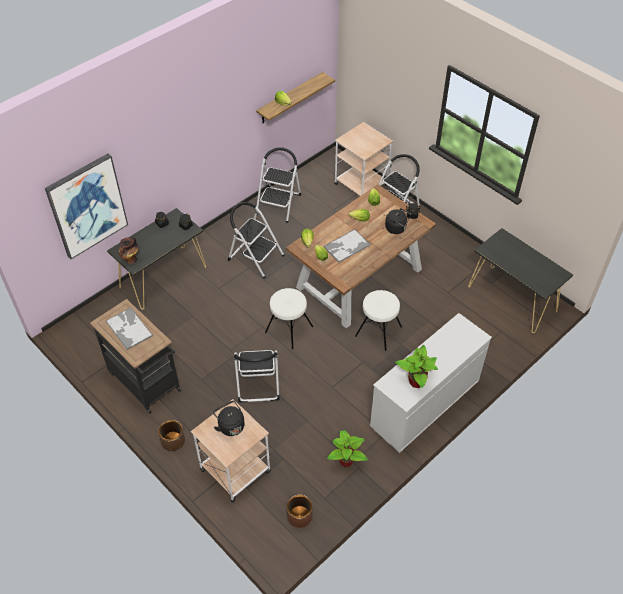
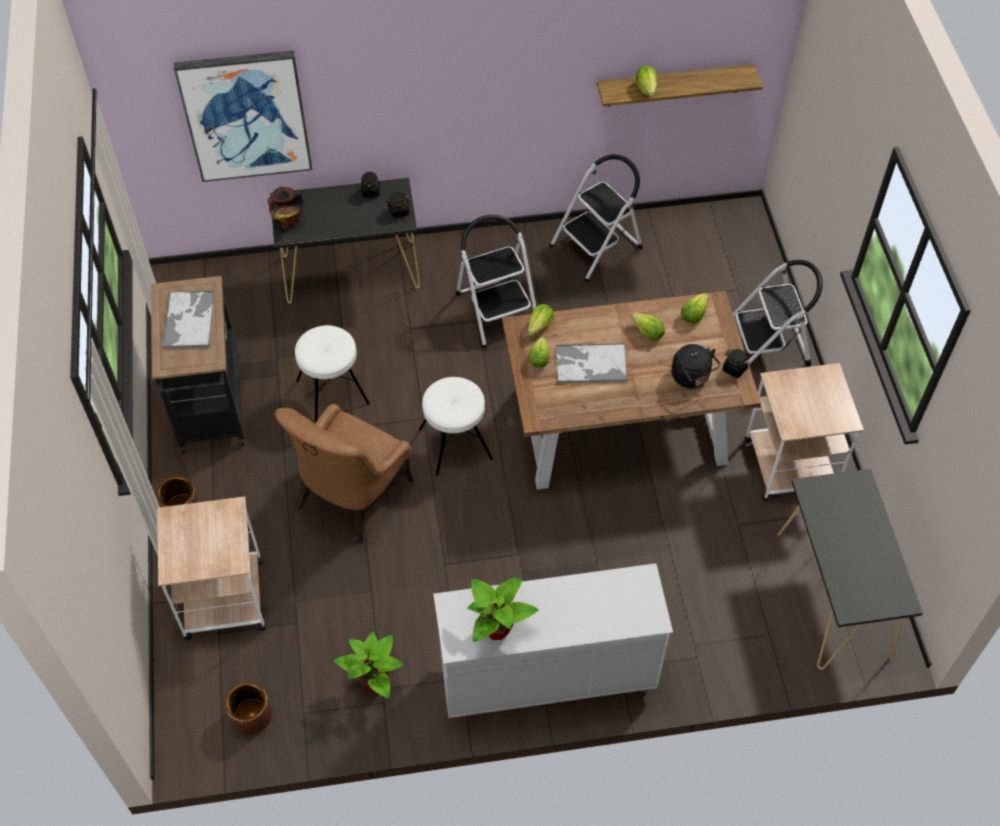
camera: 35 degrees right, 5 degrees up
(230, 425) = (210, 531): black kettle -> none
(258, 382) = (352, 494): step ladder -> brown chair
(361, 185) = (748, 280): beige cart -> beige cart (790, 467)
(378, 331) = (579, 522): white stool -> white stool (332, 392)

